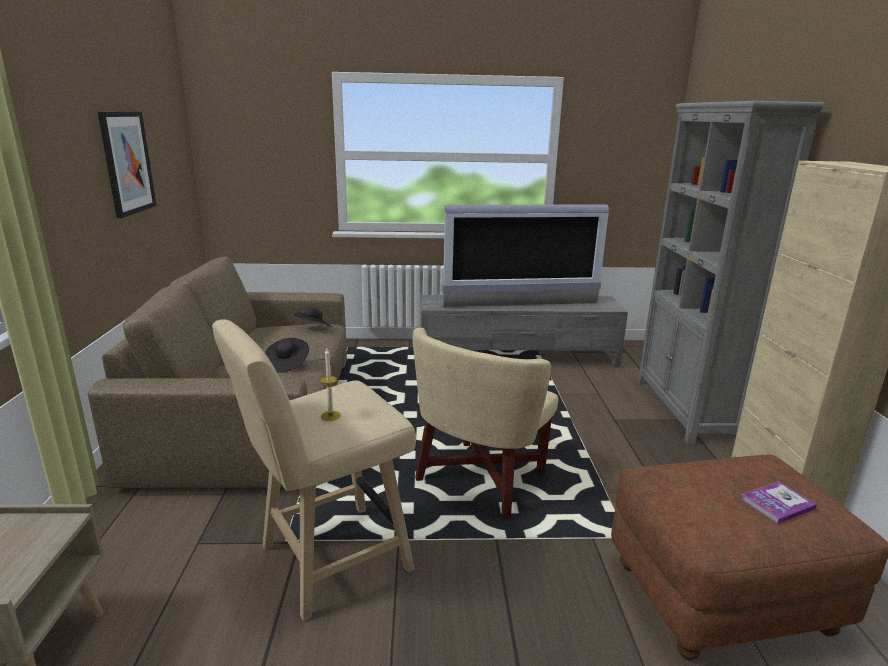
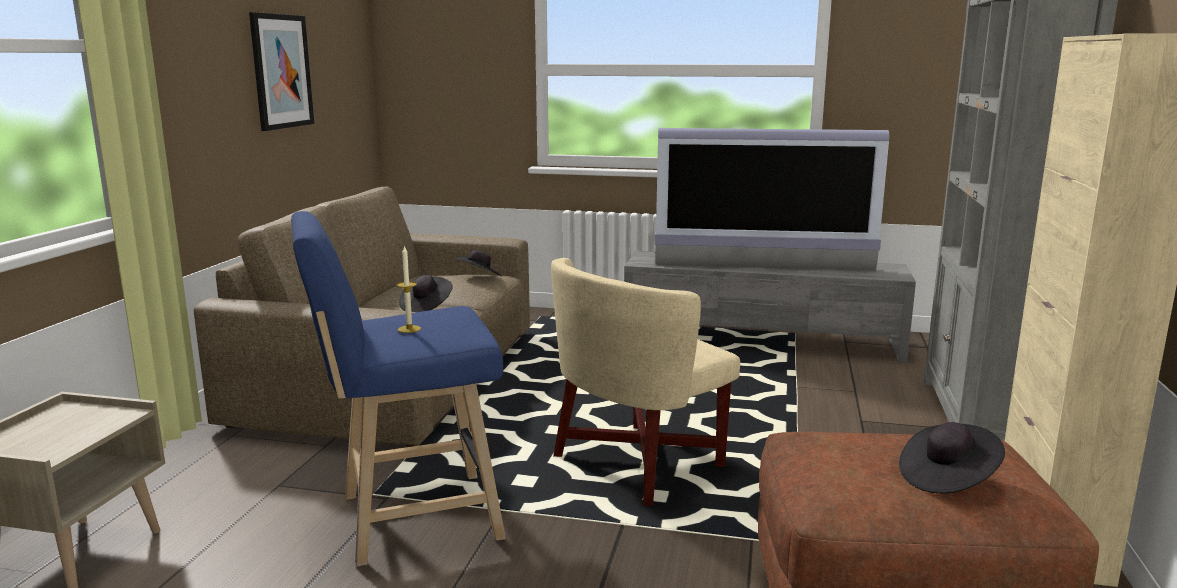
camera: 15 degrees right, 5 degrees down
(327, 561) = (410, 519): beige stool -> blue stool
(777, 504) = (947, 478): book -> black hat

